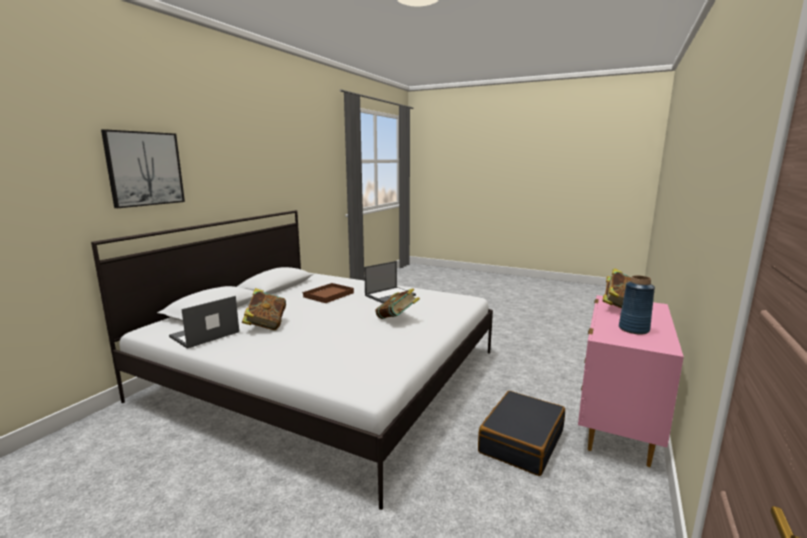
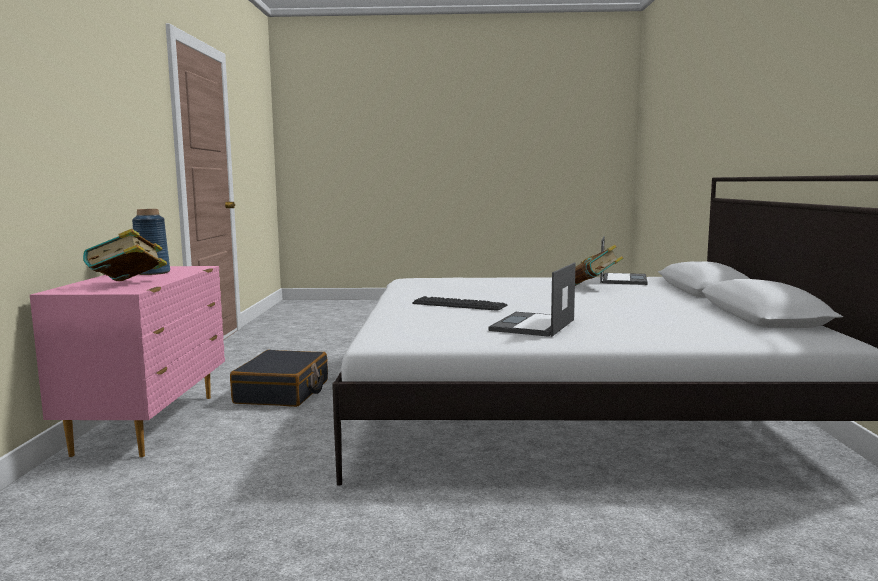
camera: 155 degrees right, 5 degrees down
(145, 169) = (756, 96): picture -> none
(328, 295) = (632, 314): brown tray -> none
(397, 319) = (459, 305): book -> keyboard

